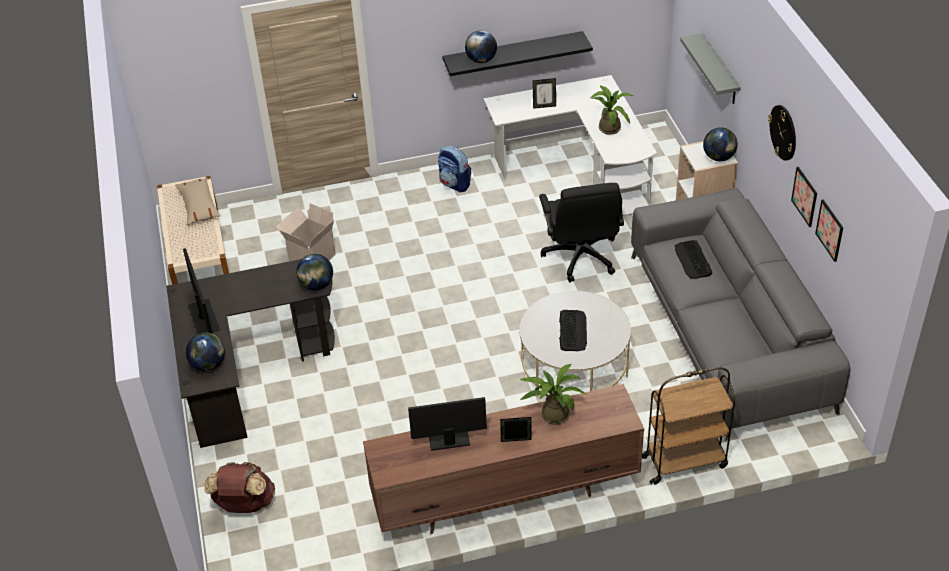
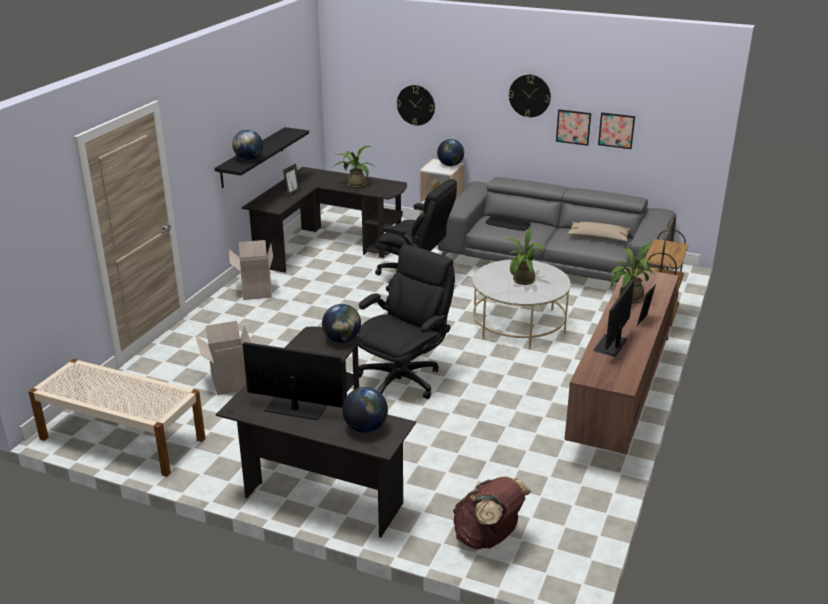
camera: 55 degrees left, 15 degrees down
(199, 206) = (104, 379): beige pillow -> beige pillow (598, 237)
(409, 347) = (404, 378): none -> black office chair
(455, 184) = (255, 291): backpack -> cardboard box
(572, 330) = (522, 281): keyboard -> potted plant
(579, 171) = (325, 246): white desk -> black desk
(720, 70) = (416, 105): grey shelf -> wall clock

